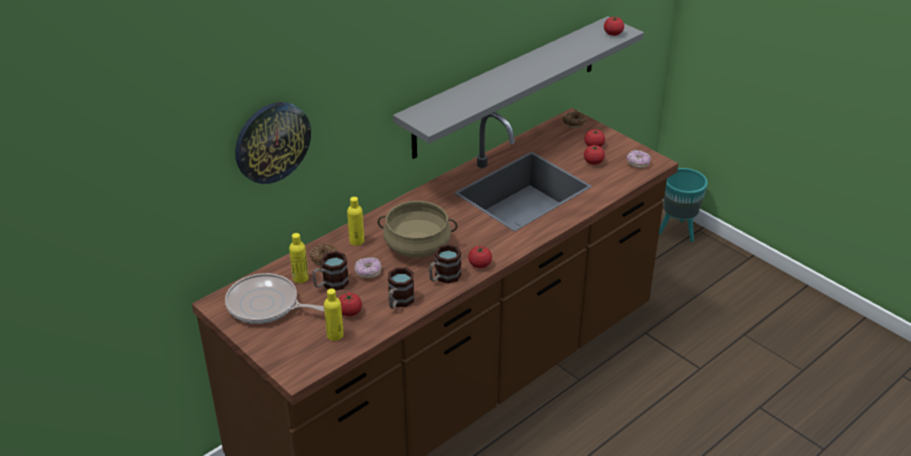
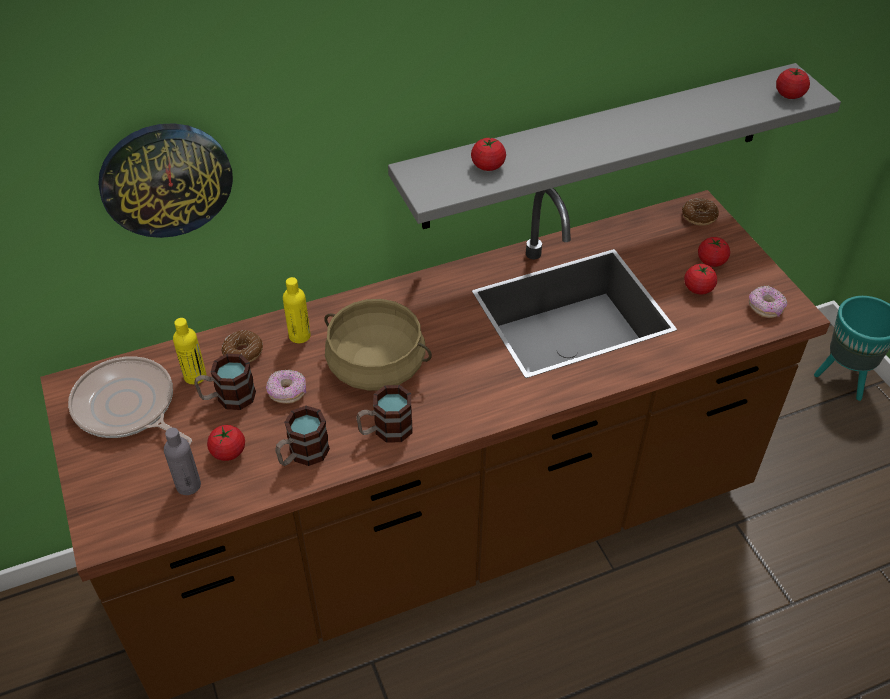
camera: 20 degrees right, 10 degrees up
(335, 335) = (188, 485): yellow bottle -> grey bottle
(480, 264) = (447, 422): tomato -> tomato (488, 166)

